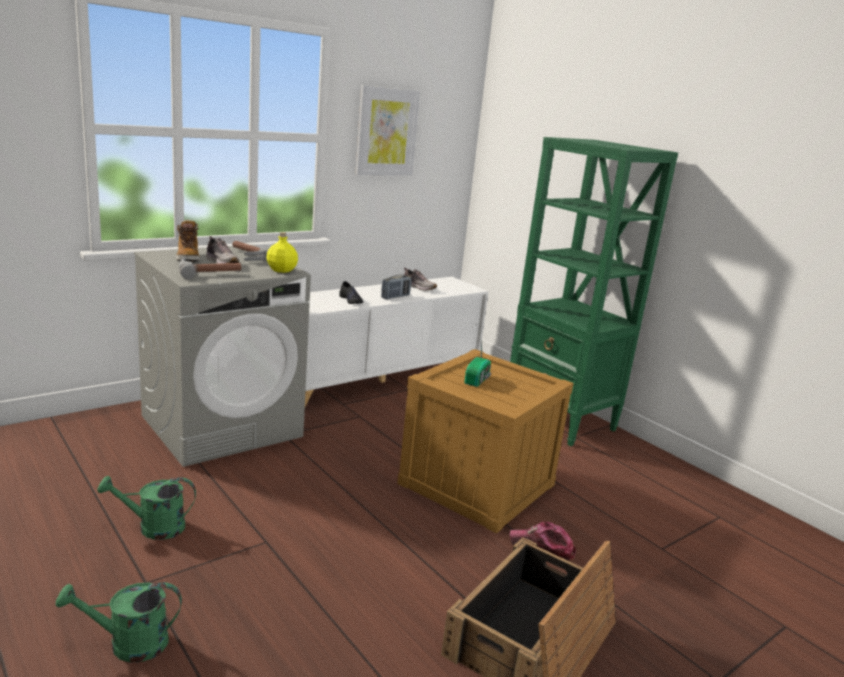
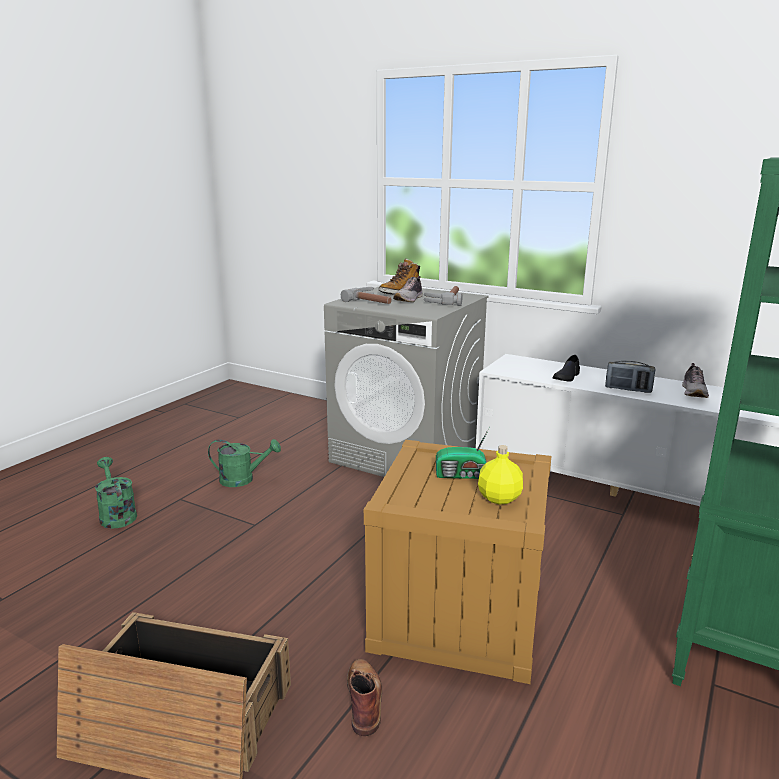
camera: 70 degrees right, 0 degrees up
(153, 527) = (243, 479): green watering can -> green watering can turned 120 degrees clockwise
(282, 270) = (427, 312): yellow bottle -> yellow bottle (499, 498)
(386, 132) = (702, 178): picture -> none
(542, 547) = (364, 698): cap -> brown boot

